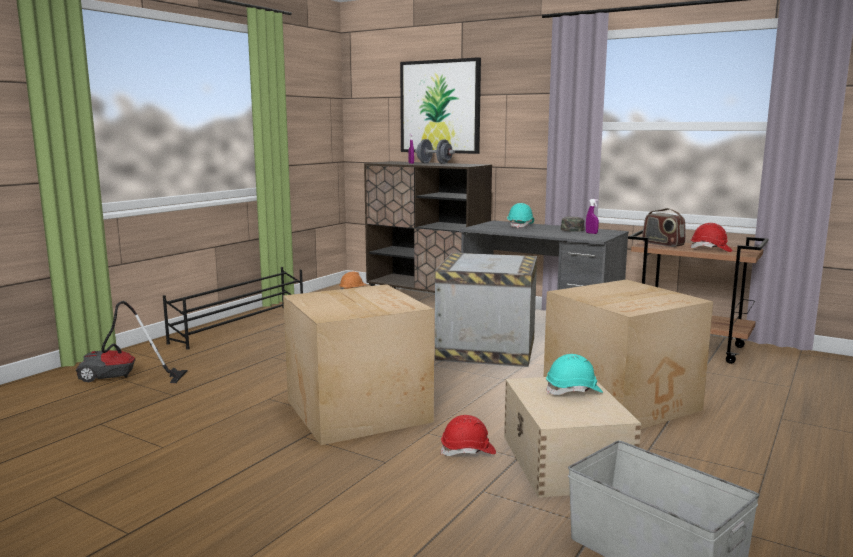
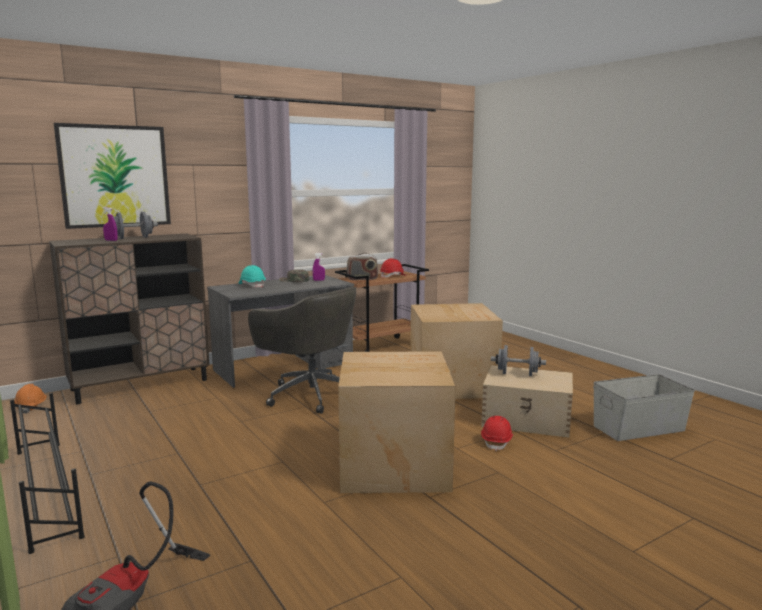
camera: 65 degrees left, 0 degrees up
(485, 349) = (310, 394): crate -> grey office chair
(573, 391) = (517, 374): turquoise hard hat -> grey dumbbell

